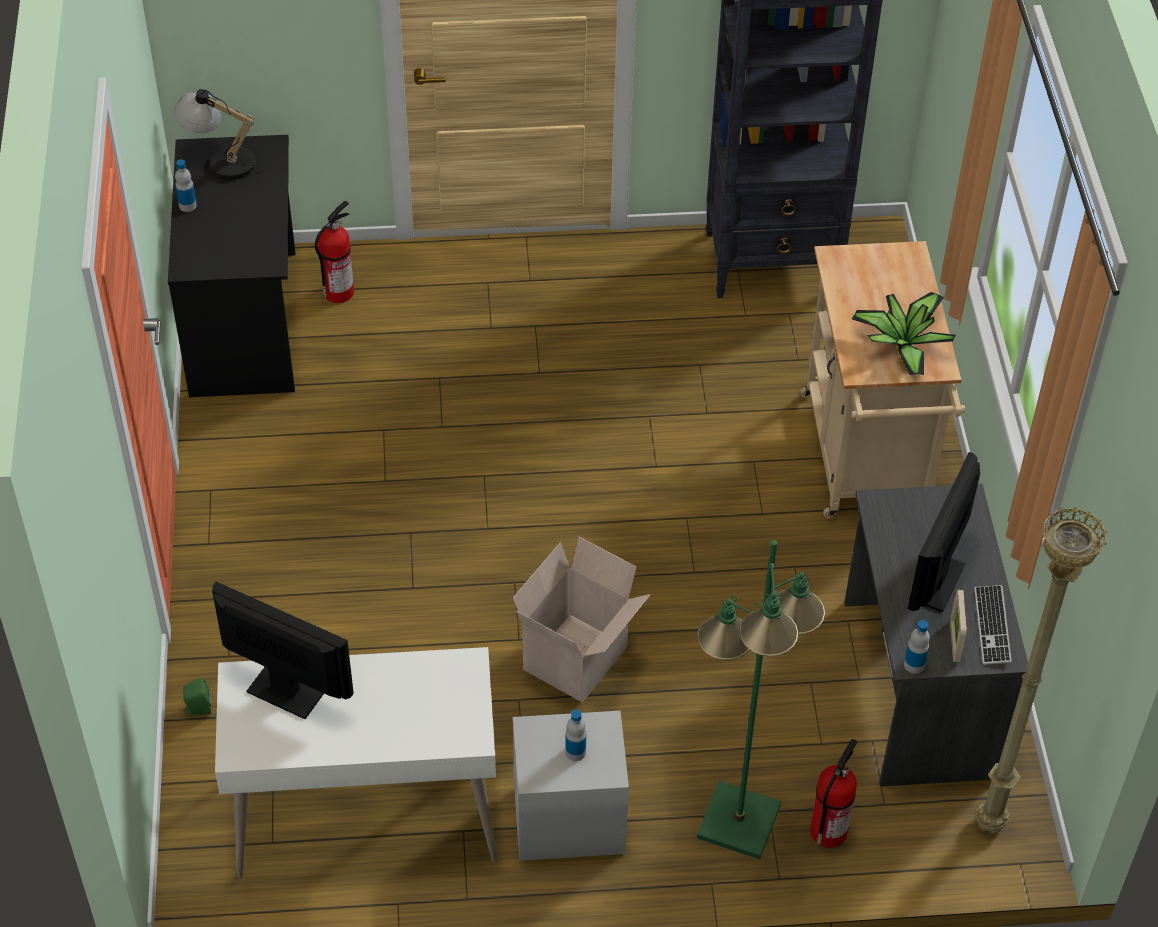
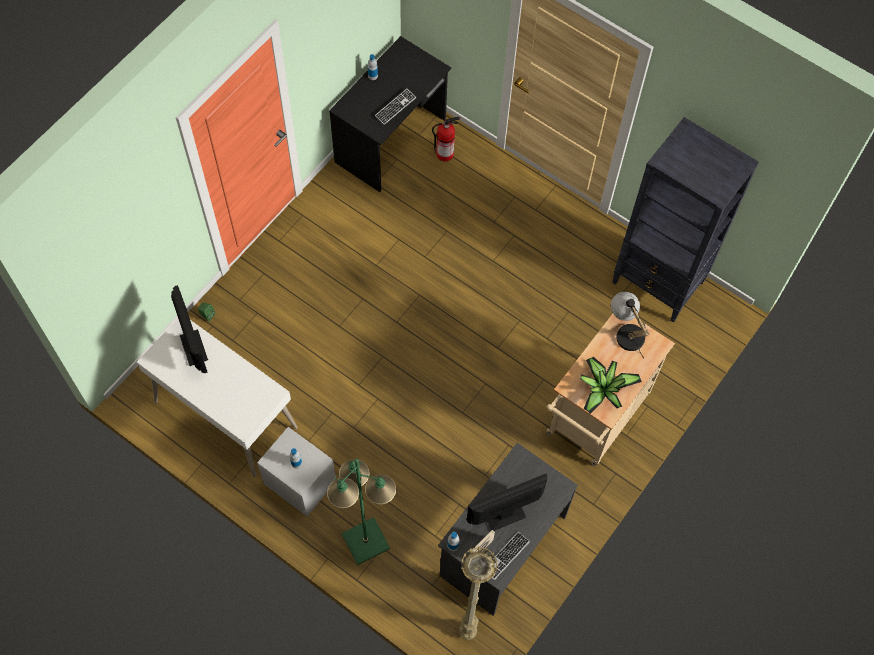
camera: 40 degrees right, 15 degrees up
(220, 162) = (408, 62): table lamp -> table lamp (626, 331)
(261, 222) = (395, 107): none -> keyboard
(577, 661) = (372, 414): cardboard box -> none
(828, 830) = (398, 576): fire extinguisher -> none

